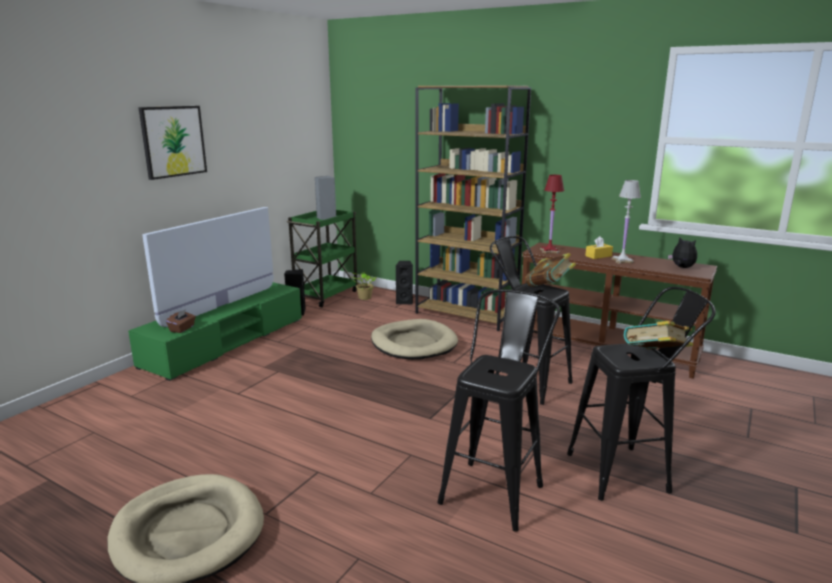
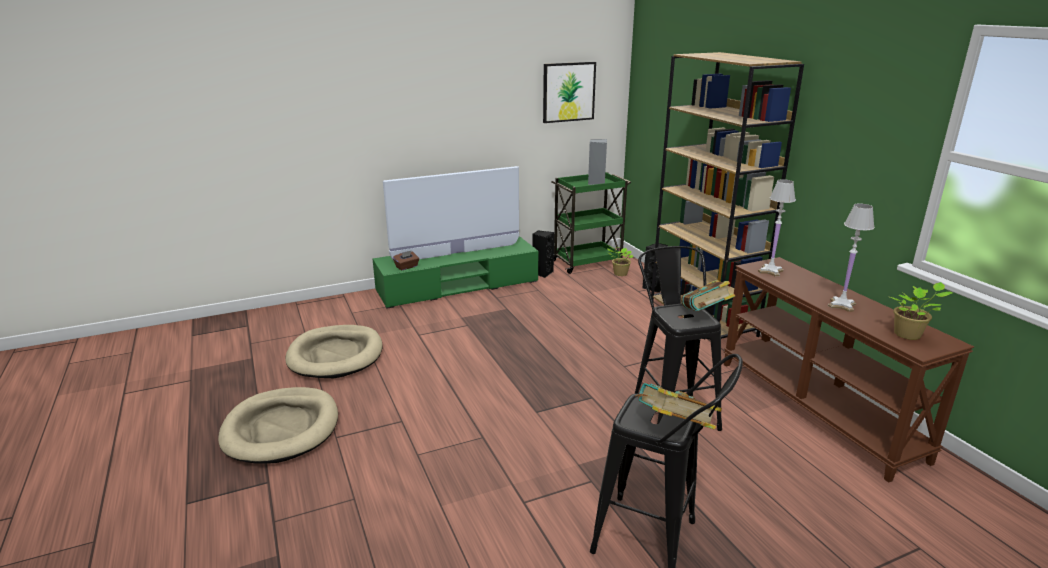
camera: 35 degrees right, 5 degrees up
(173, 141) = (433, 99): picture -> picture (568, 92)
(413, 343) = (609, 335): beige dog bed -> beige dog bed (336, 355)
(496, 488) = (514, 497): black stool -> none
(549, 251) = (770, 271): red table lamp -> white table lamp
(598, 256) = (821, 291): yellow tissue box -> none
(681, 267) = (909, 335): plush toy -> potted plant

